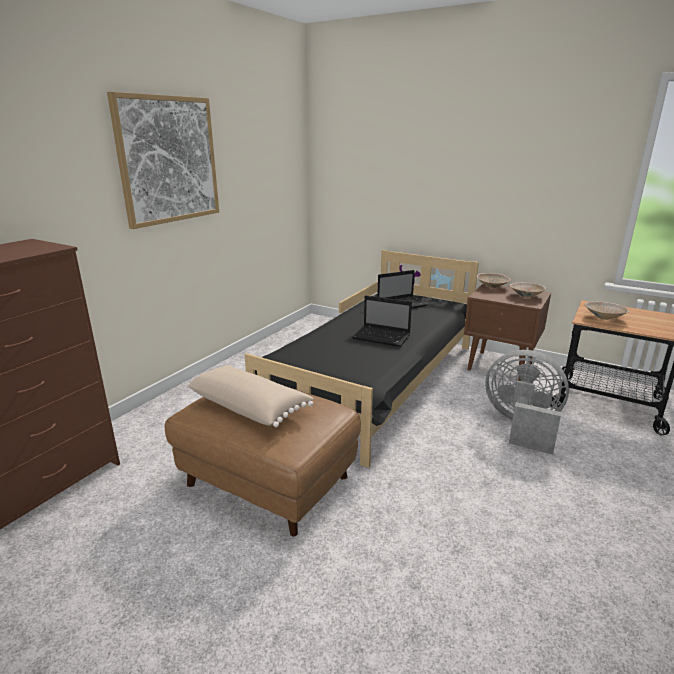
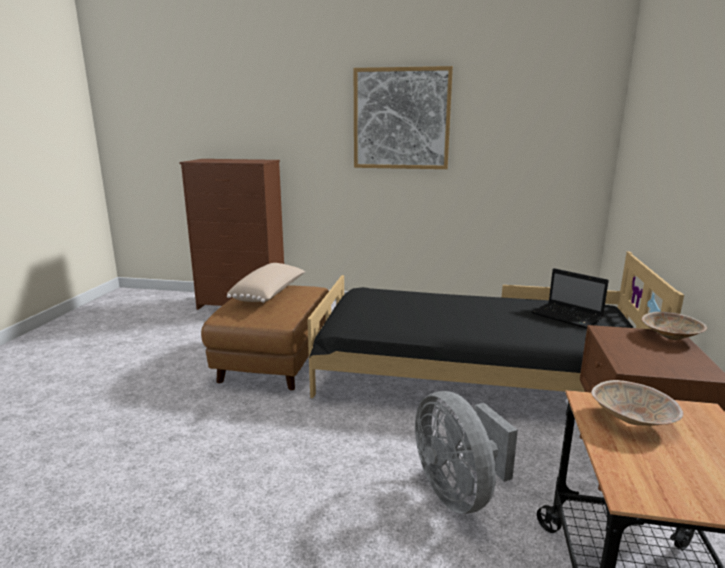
camera: 70 degrees right, 5 degrees down
(382, 337) = (450, 318): laptop -> none
(521, 426) = (459, 492): grey fan -> grey fan turned 150 degrees clockwise
(526, 296) = (668, 361): beige bowl -> none

